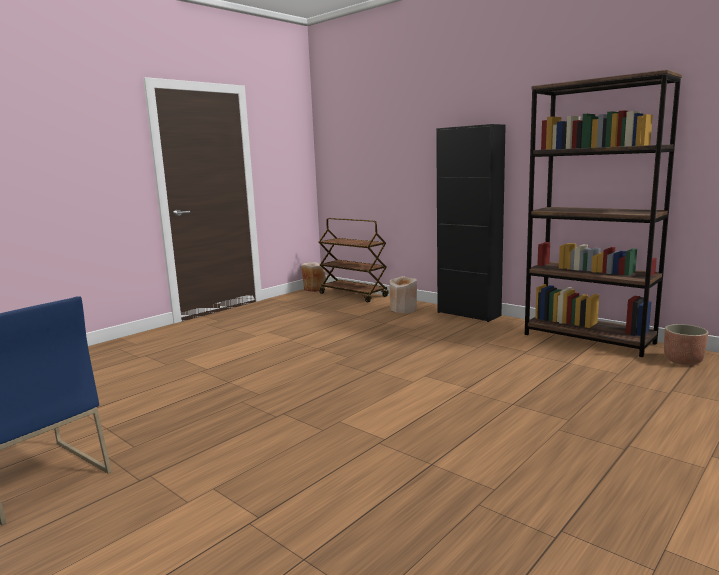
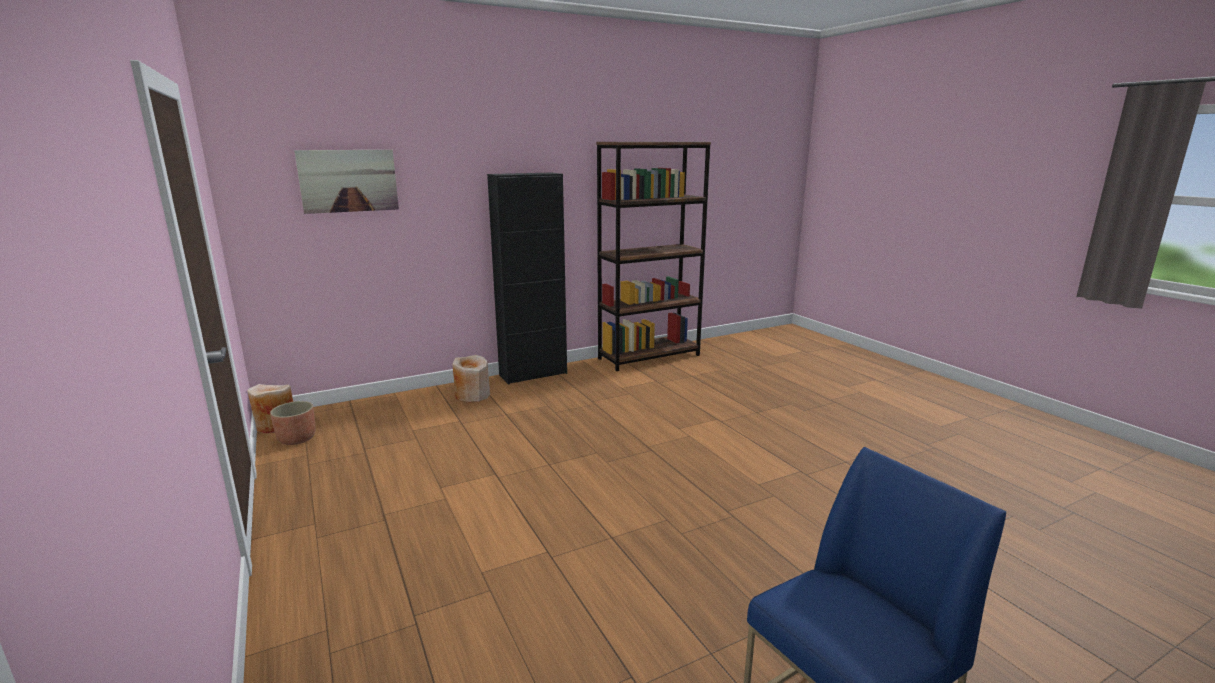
camera: 70 degrees left, 5 degrees up
(354, 295) = (362, 407): brown cart -> none
(368, 137) = (348, 181): none -> picture
(682, 360) = (714, 349): planter -> planter (297, 439)

